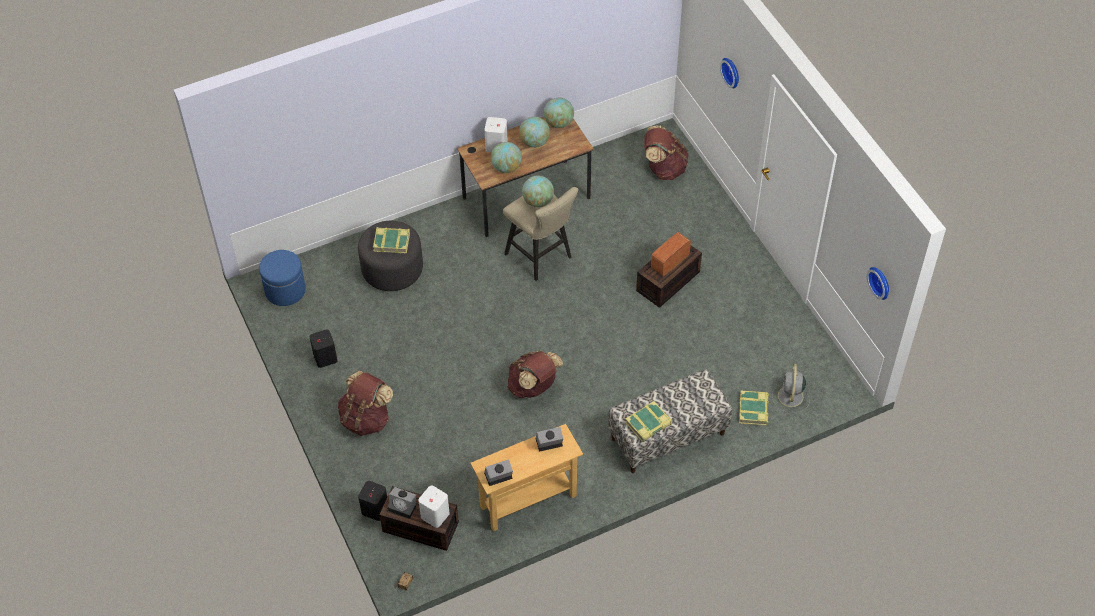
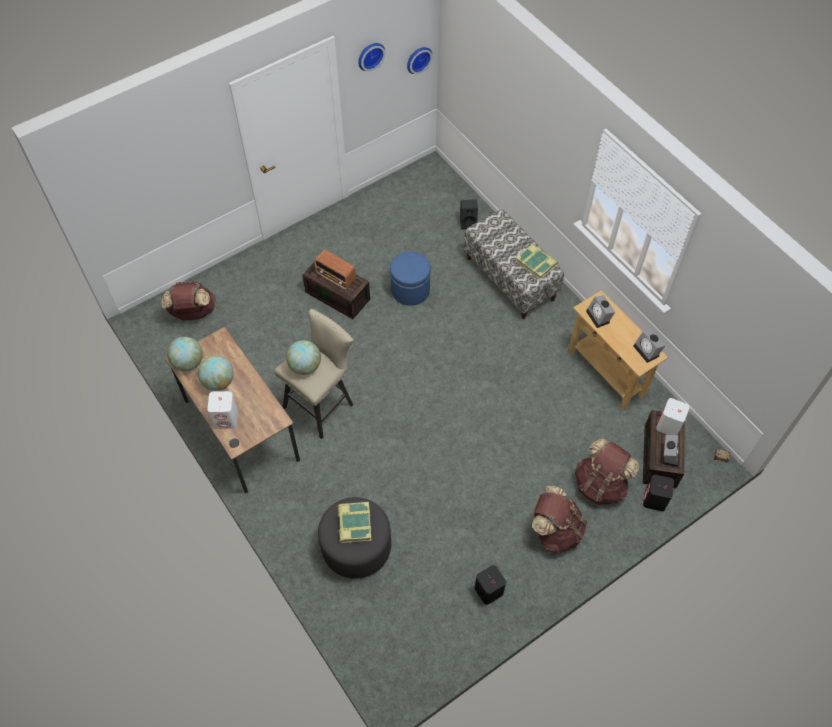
camera: 100 degrees left, 5 degrees up
(285, 290) = (404, 660): blue ottoman -> blue ottoman (410, 290)
(506, 168) = (259, 403): globe -> none
(533, 387) = (482, 387): brown backpack -> brown backpack (600, 485)
(732, 72) = (178, 158): wall clock -> wall clock (370, 55)
(754, 410) = (468, 223): book -> black speaker
(790, 397) = (449, 200): grey fan -> none

